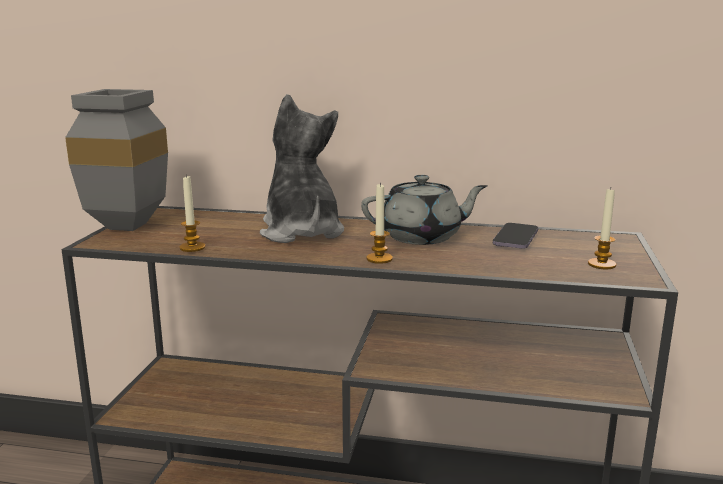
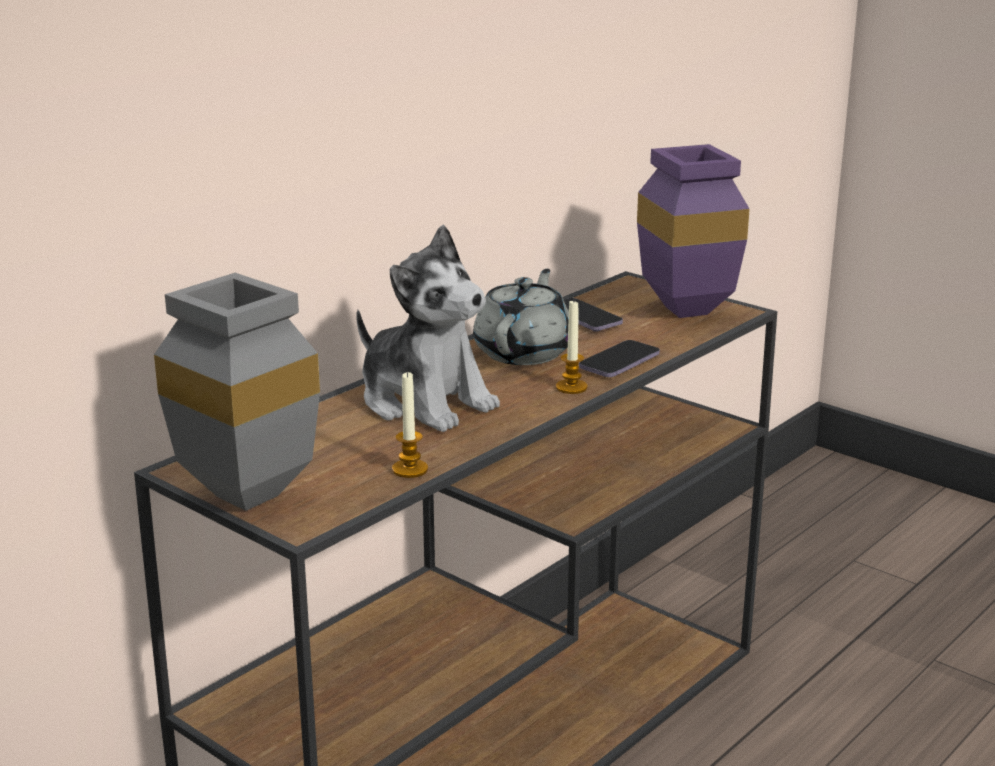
camera: 60 degrees left, 5 degrees up
(301, 232) = (425, 402): plush toy -> plush toy turned 150 degrees counterclockwise
(449, 262) = (619, 362): none -> phone
(601, 264) = (691, 312): candle -> purple vase

